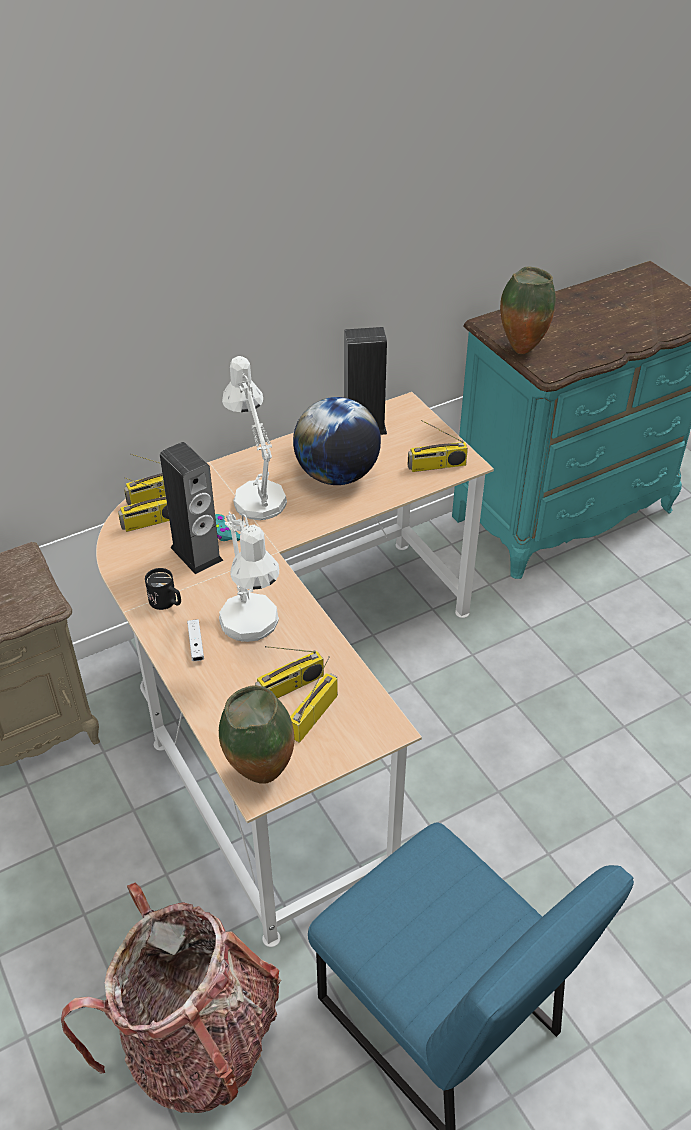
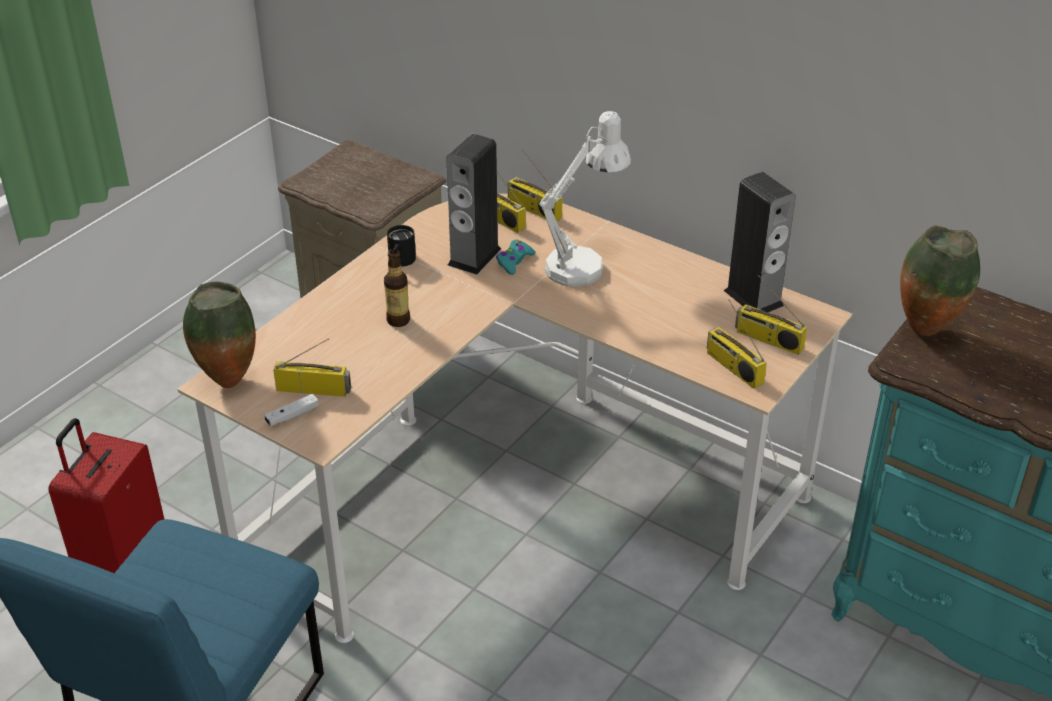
camera: 65 degrees right, 5 degrees down
(196, 644) = (359, 295): white game controller -> white game controller (292, 415)
(196, 1040) = (122, 559): backpack -> red suitcase
(252, 629) = (398, 320): white table lamp -> bottle
(290, 687) = (339, 365): radio -> radio (768, 340)
(337, 475) = (657, 304): globe -> none

